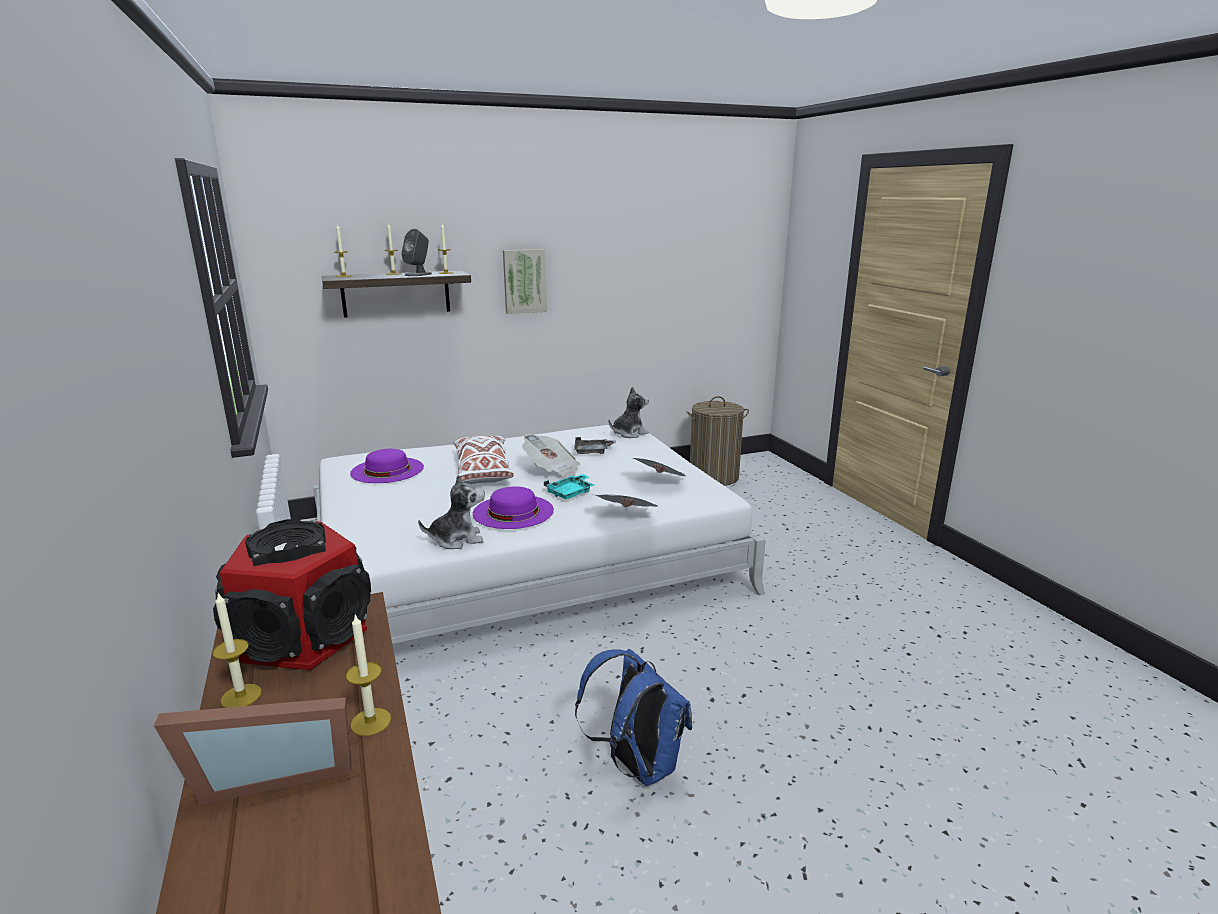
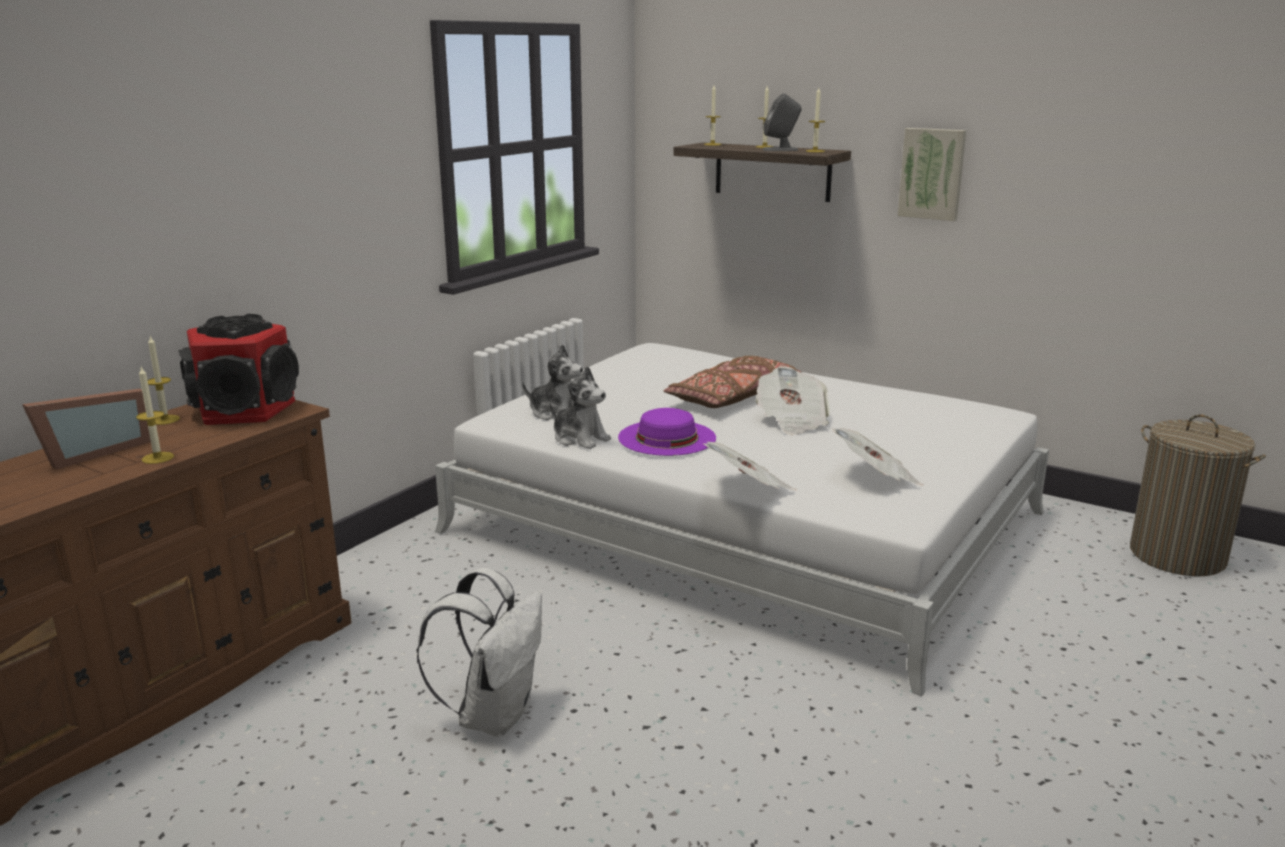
camera: 55 degrees right, 0 degrees up
(272, 773) = (93, 452): picture frame -> picture frame turned 90 degrees counterclockwise
(387, 470) = (660, 366): purple hat -> none
(483, 471) = (733, 397): white pillow -> brown pillow
(571, 493) = (754, 446): turquoise tray -> none
(593, 452) = (888, 422): grey tray -> none
(629, 433) = (986, 421): plush toy -> plush toy (556, 413)
(636, 765) = (494, 715): blue backpack -> white backpack

